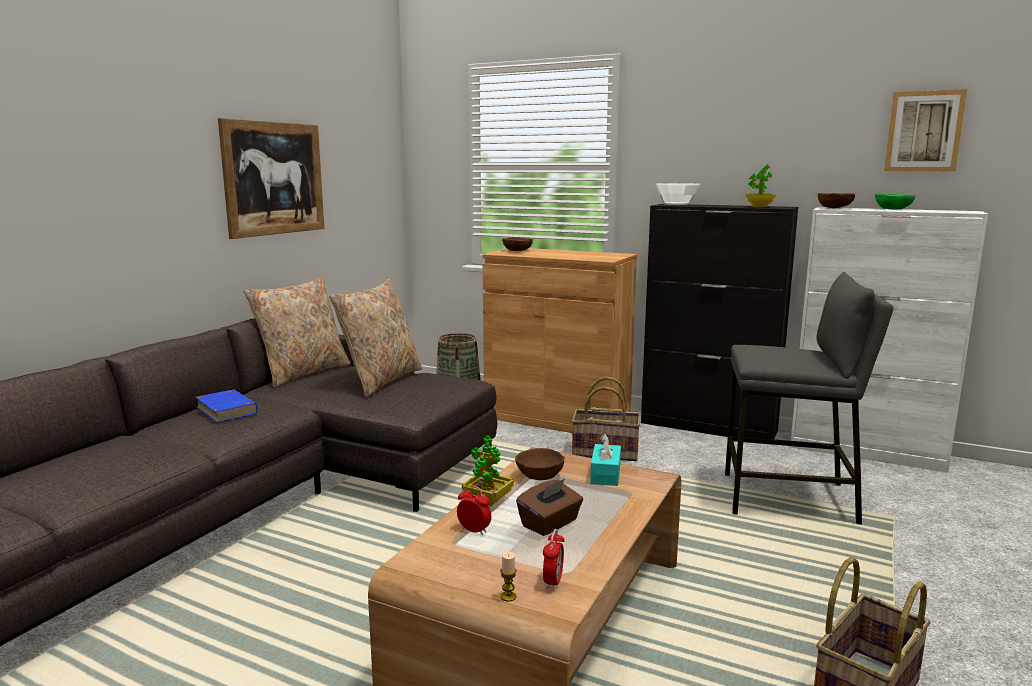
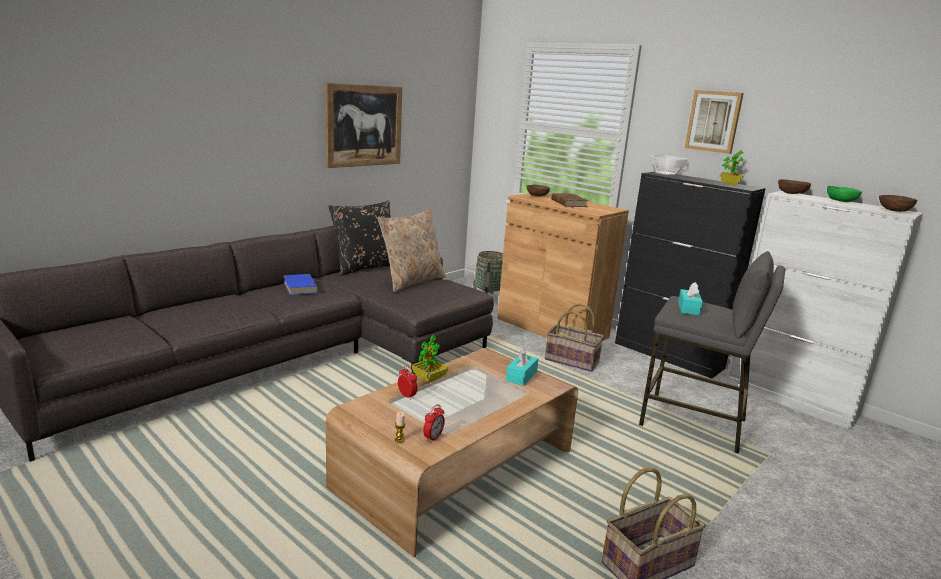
camera: 15 degrees right, 5 degrees up
(303, 373) = (365, 267): beige pillow -> black pillow
(540, 476) = (475, 369): brown bowl -> brown bowl (894, 210)
(550, 524) = (458, 401): brown tissue box -> none
(562, 254) = (568, 203): none -> brown book
(769, 354) = (688, 308): none -> turquoise tissue box
(924, 131) = (882, 136): picture -> picture (713, 121)

